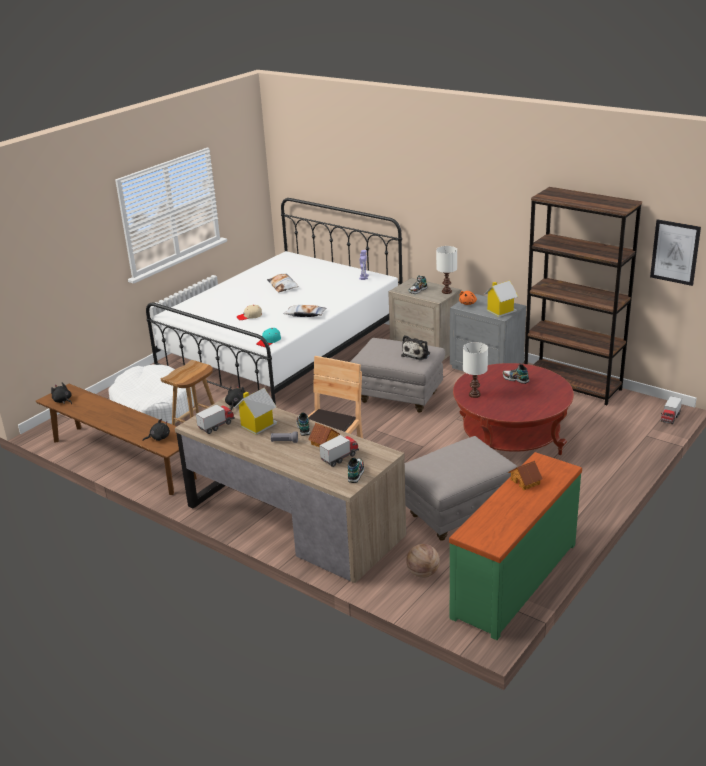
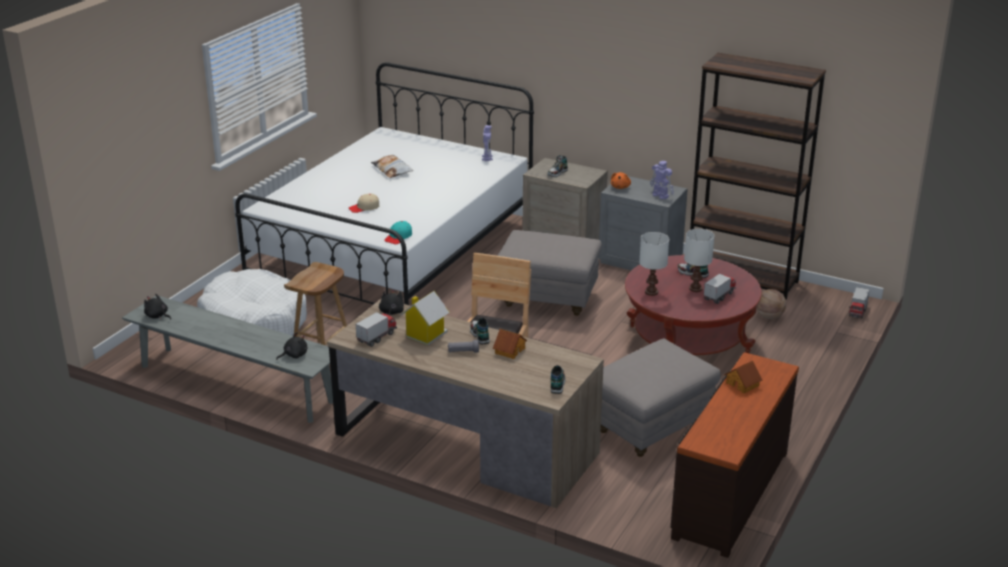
camera: 10 degrees left, 0 degrees up
(122, 459) = (236, 384): brown bench -> grey bench
(305, 314) = (431, 204): pillow -> none
(340, 458) = (533, 367): toy truck -> toy truck (719, 296)
(417, 354) = (572, 248): plush toy -> none
(423, 573) = (629, 493): basketball -> basketball (769, 317)
(447, 292) = (592, 174): white table lamp -> white table lamp (696, 289)
(500, 311) = (660, 195): toy house -> toy robot
(513, 579) = (729, 493): green dresser -> brown dresser
(675, 252) = (862, 126): picture -> none

